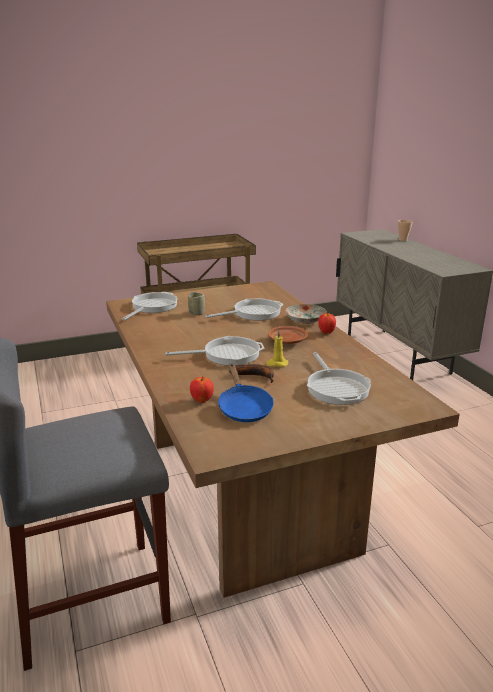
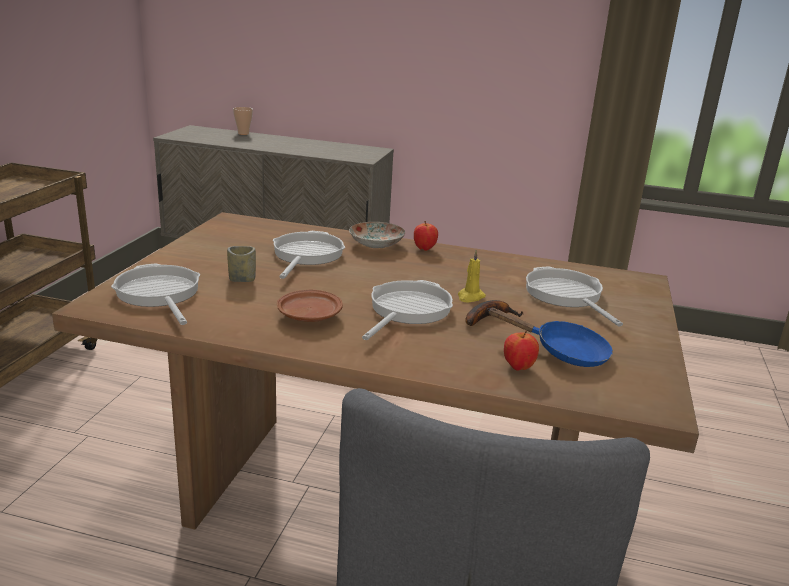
camera: 55 degrees left, 0 degrees up
(287, 341) = (418, 271): brown plate -> brown plate (309, 315)
(336, 388) = (565, 295): frying pan -> frying pan turned 135 degrees counterclockwise

